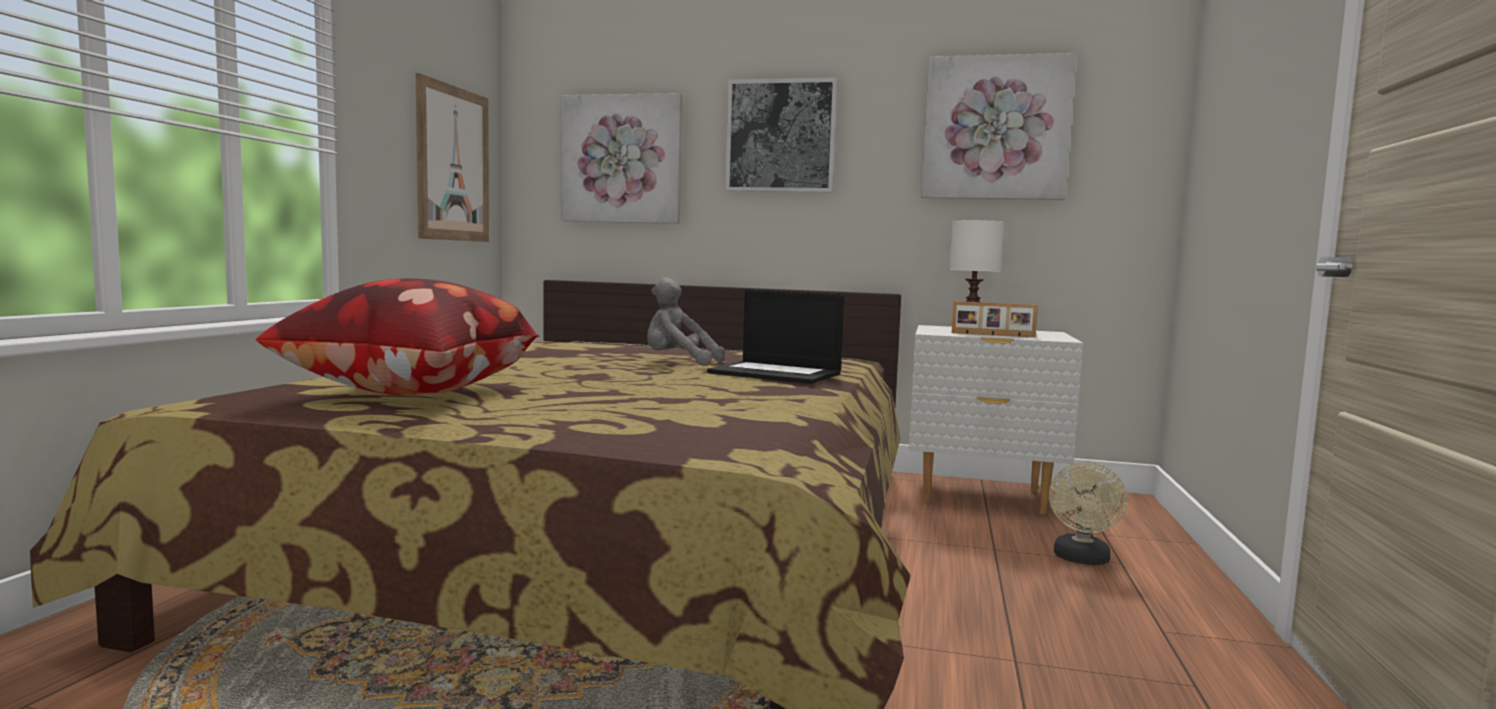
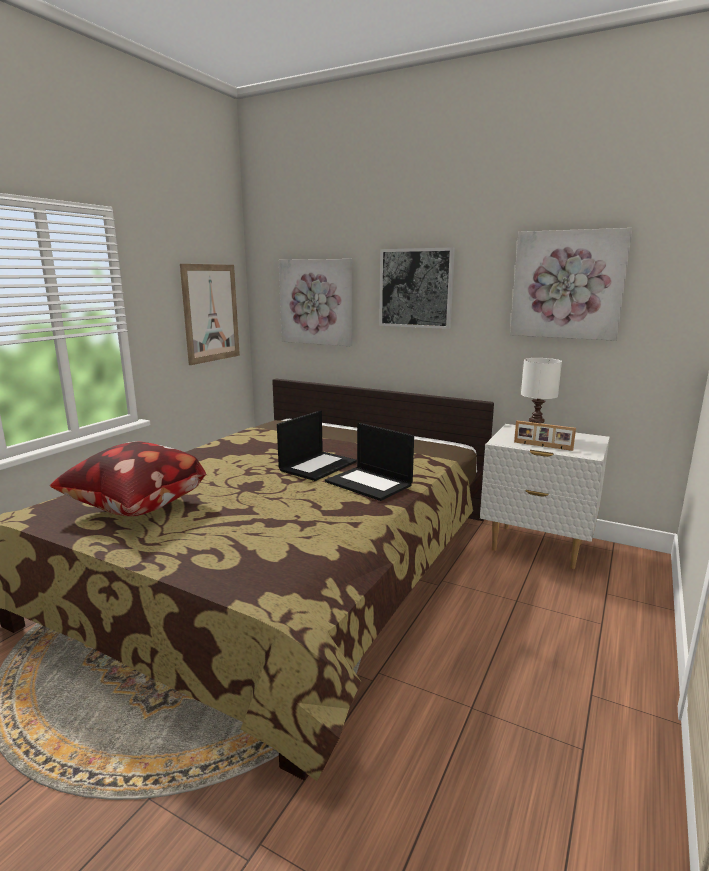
camera: 15 degrees right, 10 degrees up
(678, 363) = (318, 465): grey plush toy -> laptop
(1082, 560) = (573, 618): beige fan -> none

